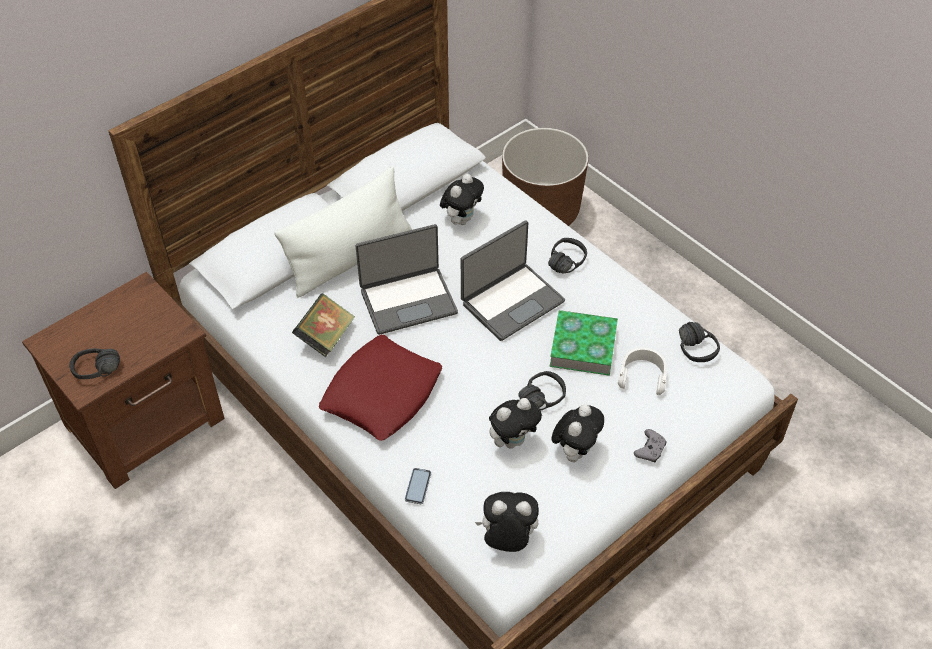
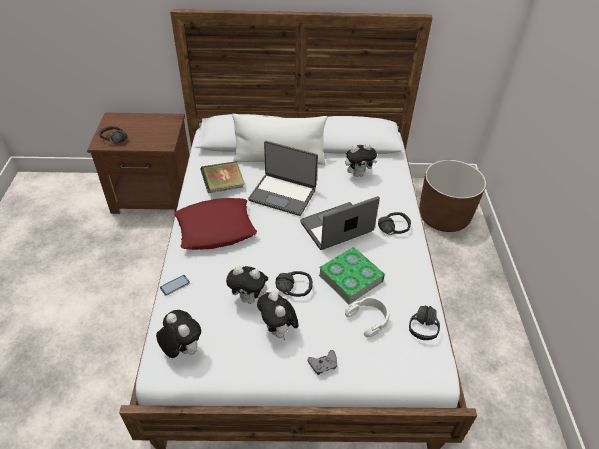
camera: 40 degrees right, 5 degrees down
(511, 301) = (337, 228): laptop -> laptop turned 150 degrees clockwise
(575, 450) = (278, 330): plush toy -> plush toy turned 90 degrees clockwise

